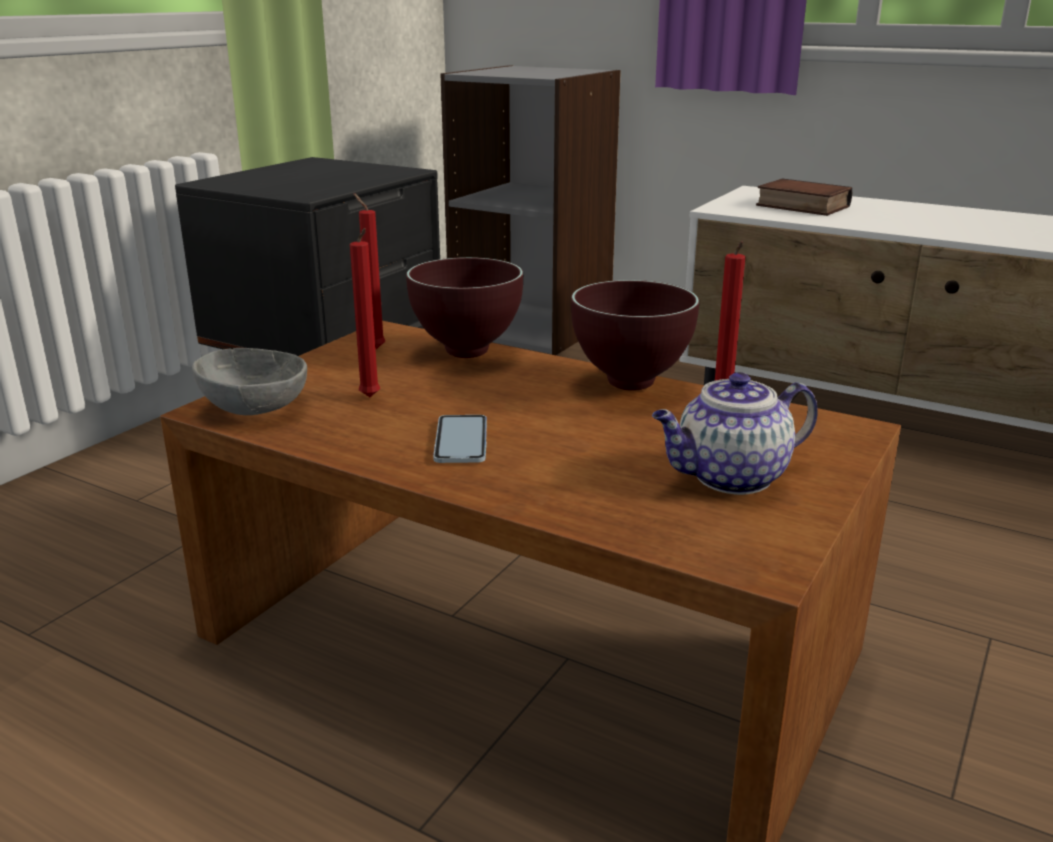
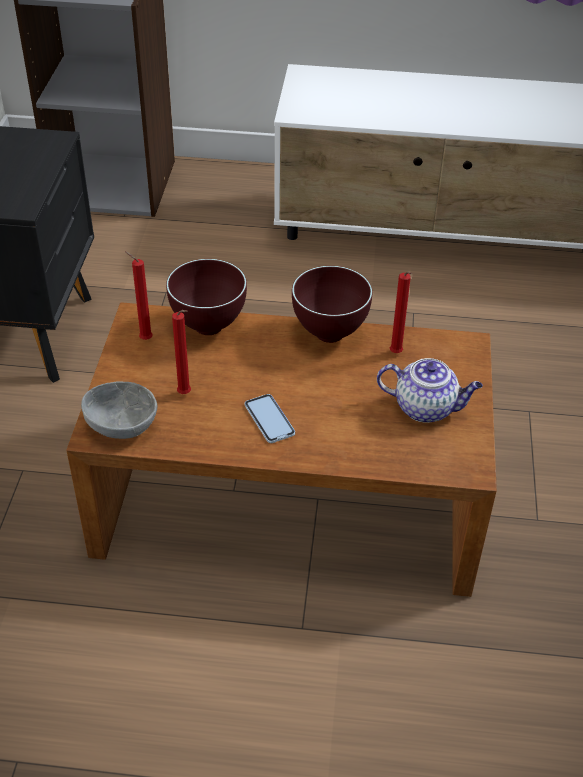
camera: 25 degrees left, 20 degrees up
(729, 478) = (426, 408): teapot -> teapot turned 120 degrees counterclockwise
(800, 206) = (347, 97): book -> none

